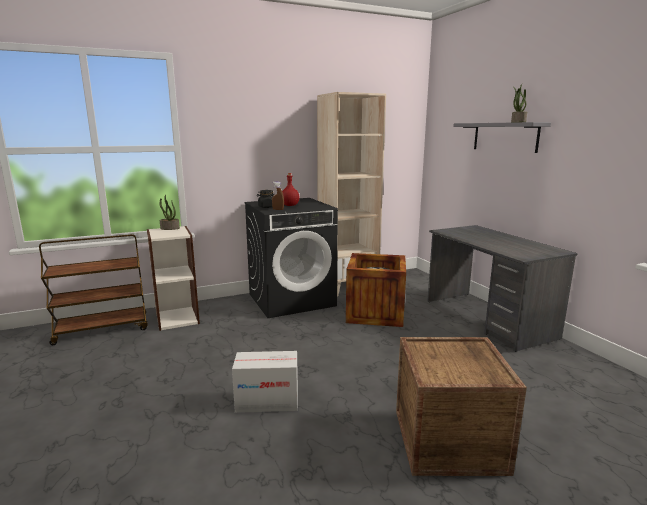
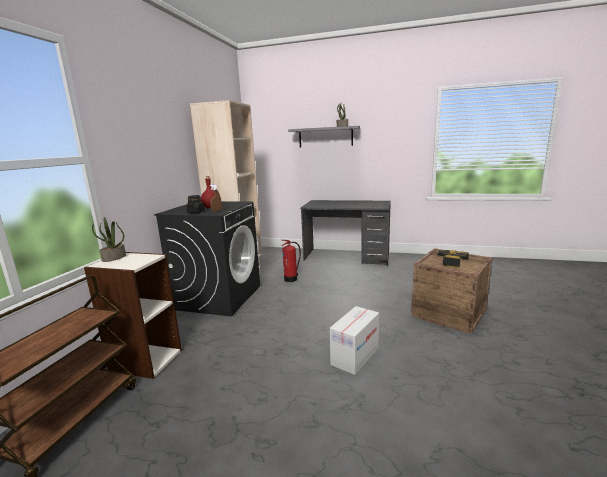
camera: 50 degrees left, 0 degrees up
(375, 313) = (291, 279): crate -> fire extinguisher
(451, 359) = (450, 262): none -> power drill

